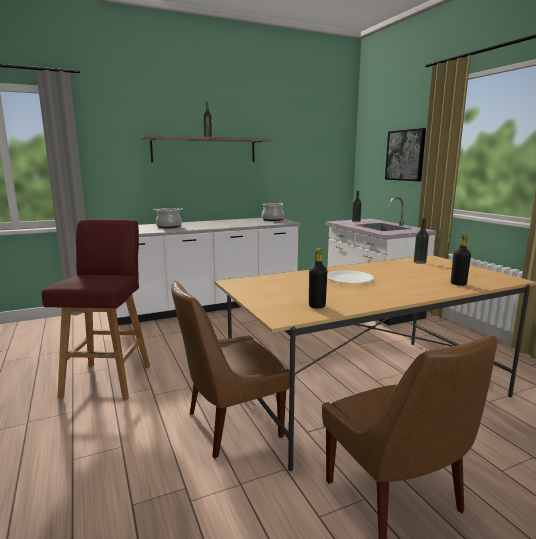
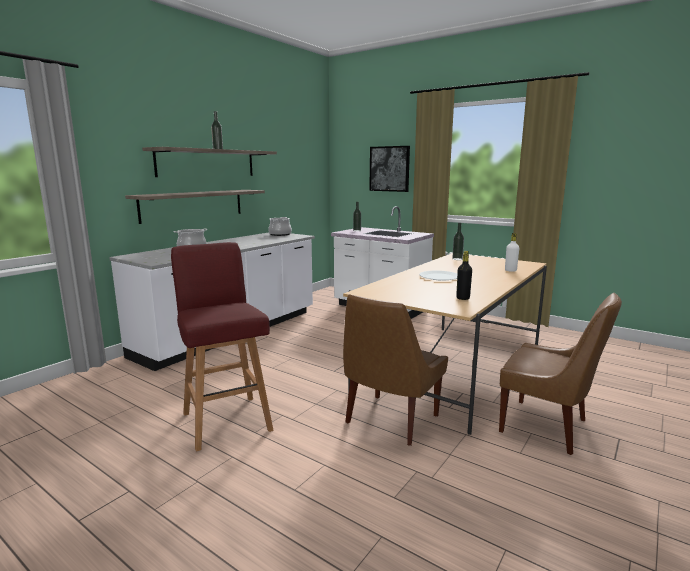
camera: 30 degrees left, 0 degrees up
(188, 187) = (193, 205): none -> shelf
(458, 284) = (510, 270): black bottle -> white bottle

